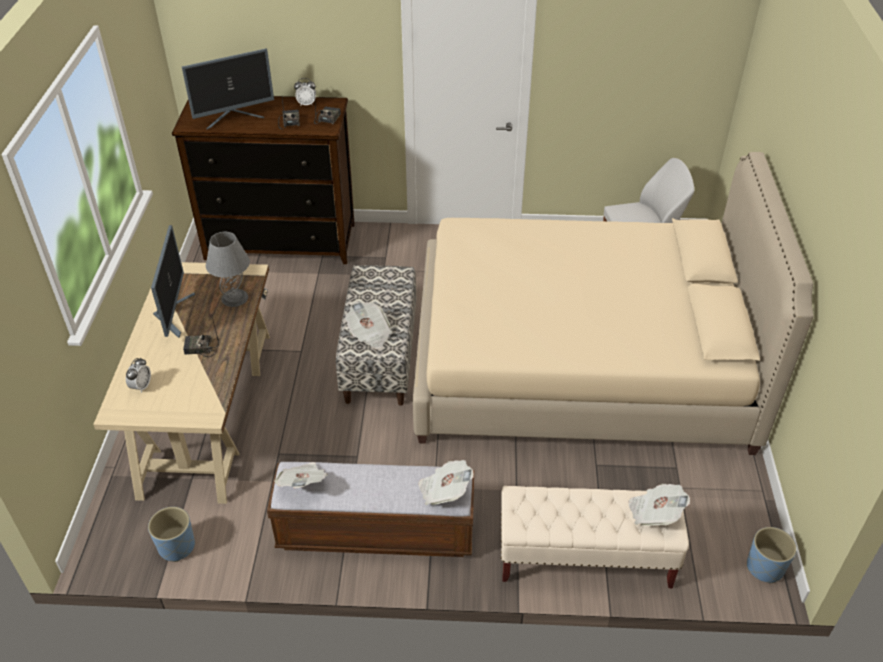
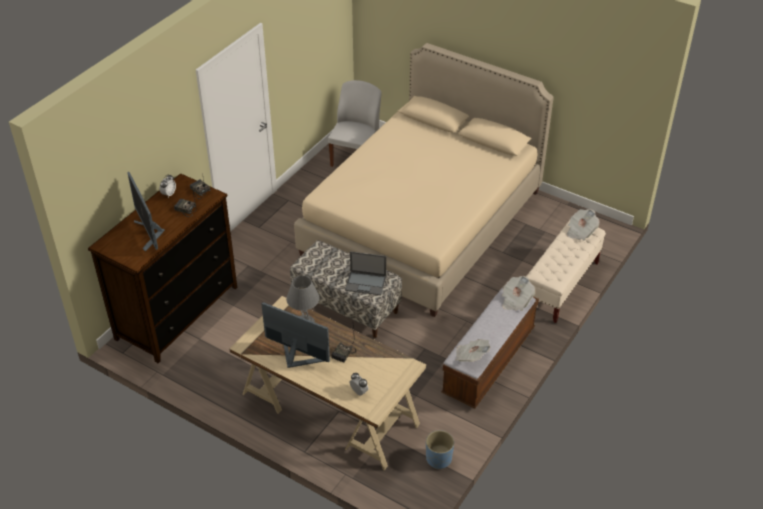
camera: 60 degrees left, 0 degrees up
(234, 117) = (150, 234): monitor -> monitor turned 150 degrees clockwise
(369, 334) = (366, 283): newspaper -> laptop
(765, 567) = (605, 226): blue planter -> none

